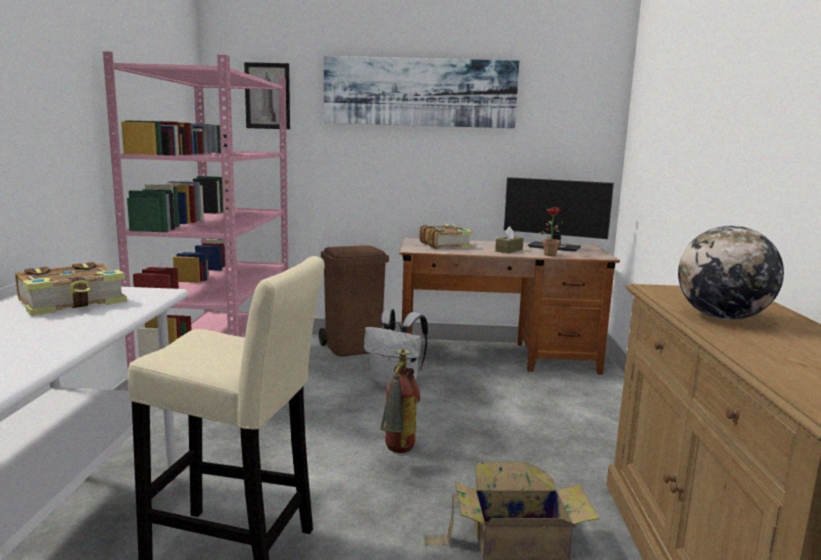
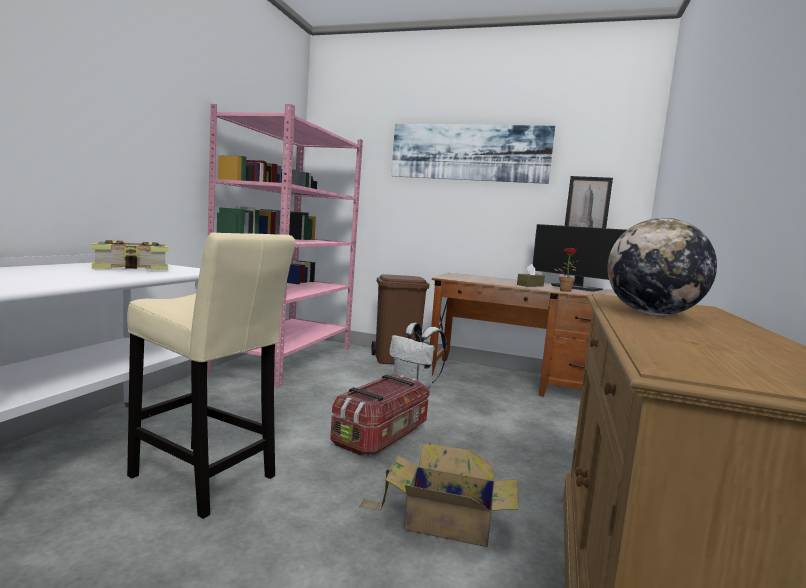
camera: 15 degrees right, 5 degrees down
(267, 96) = (351, 155): picture -> picture (587, 205)
(397, 453) = (382, 435): fire extinguisher -> storage box
(445, 245) = (477, 278): book -> none

